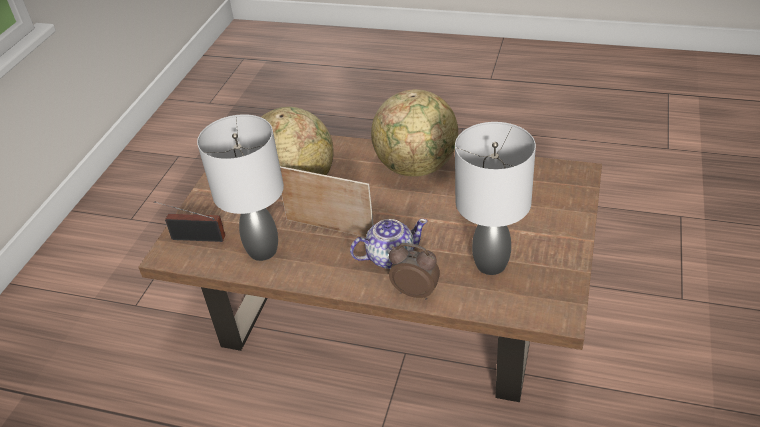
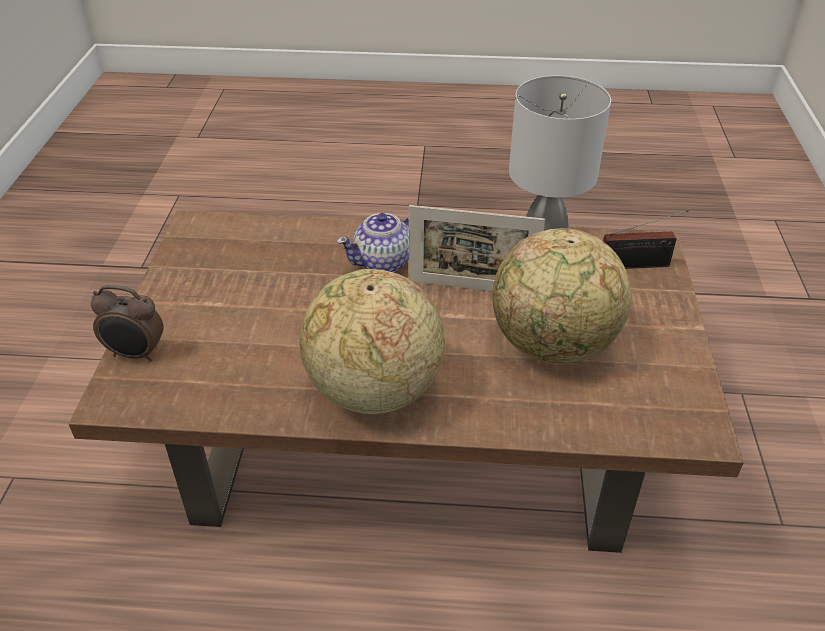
camera: 165 degrees right, 0 degrees up
(415, 292) = (347, 232): alarm clock -> alarm clock (136, 354)
(491, 263) = (262, 265): grey table lamp -> none

